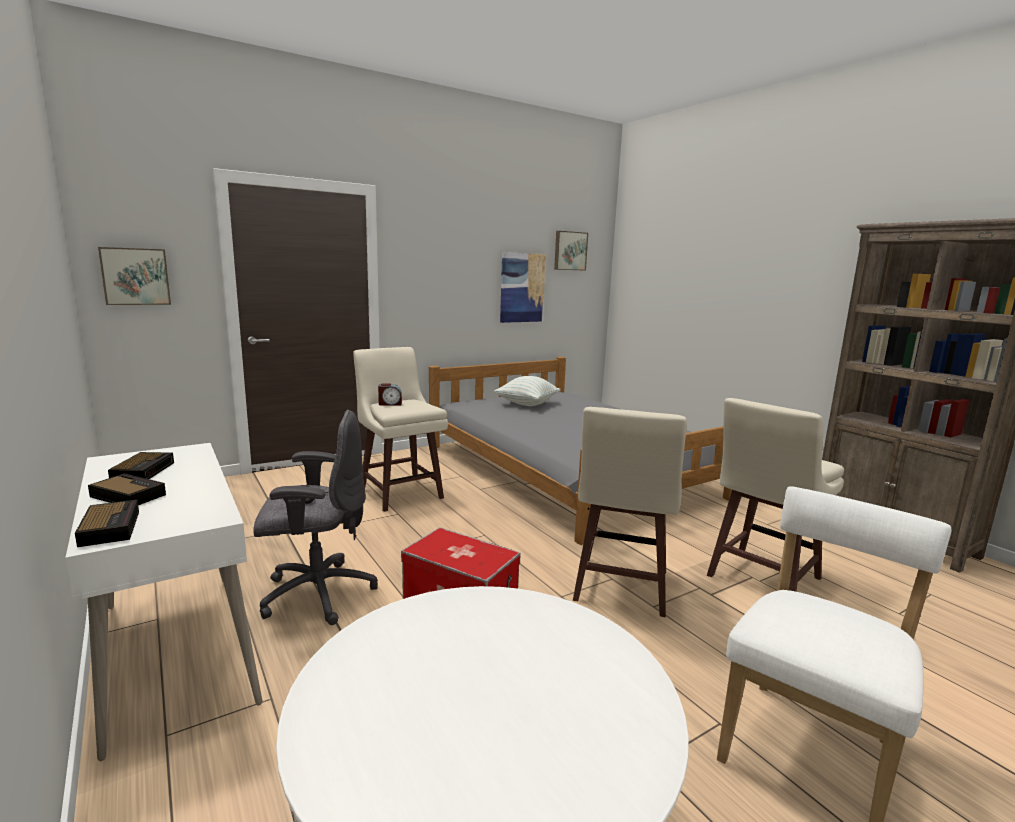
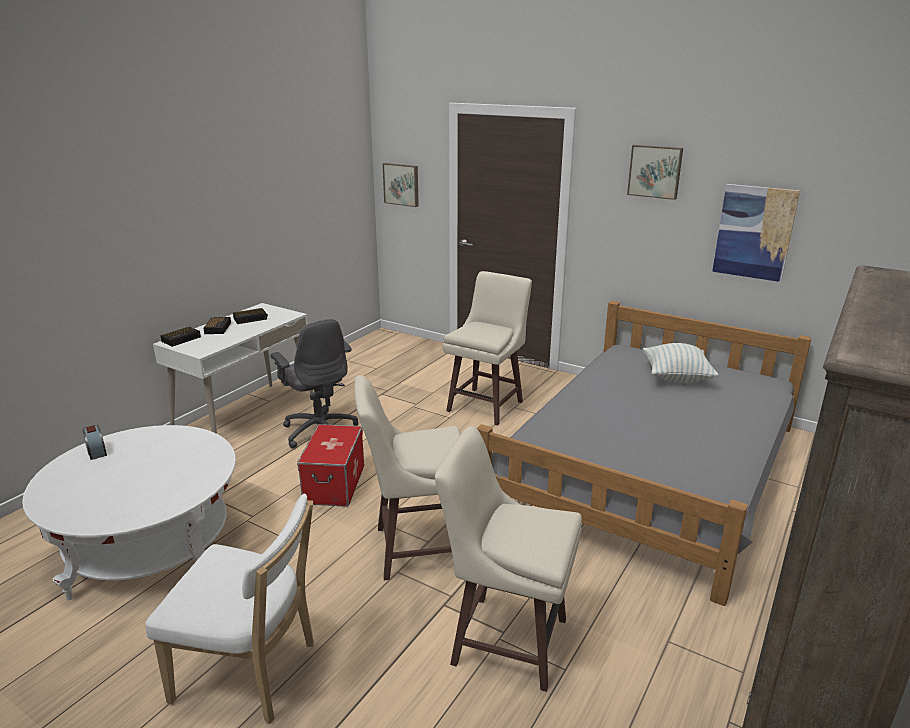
camera: 65 degrees right, 10 degrees up
(390, 404) = (478, 326): alarm clock -> alarm clock (96, 451)
(569, 251) = (853, 188): picture -> picture (655, 171)

